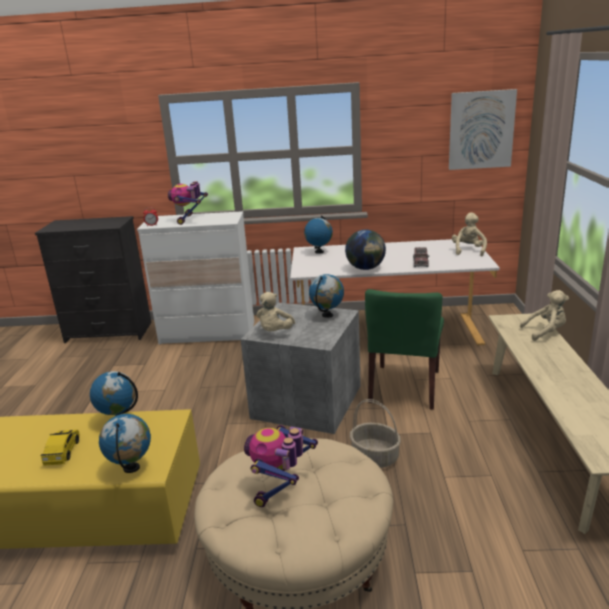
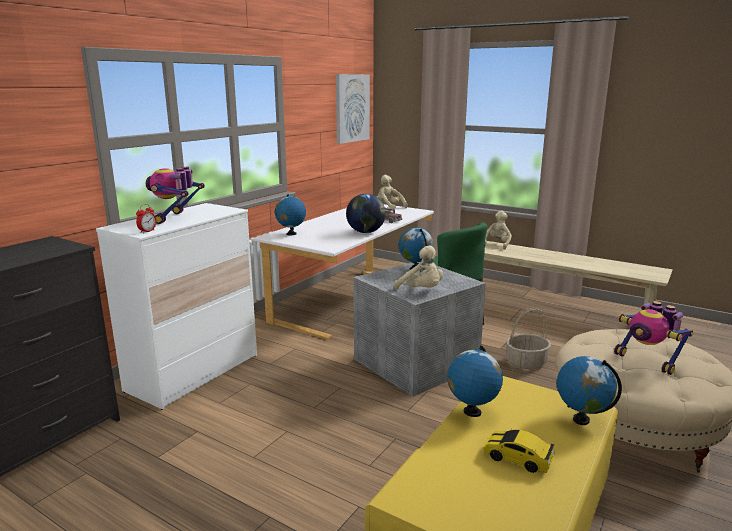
camera: 60 degrees left, 5 degrees down
(190, 219) = (176, 218): toy robot -> toy robot turned 60 degrees clockwise

